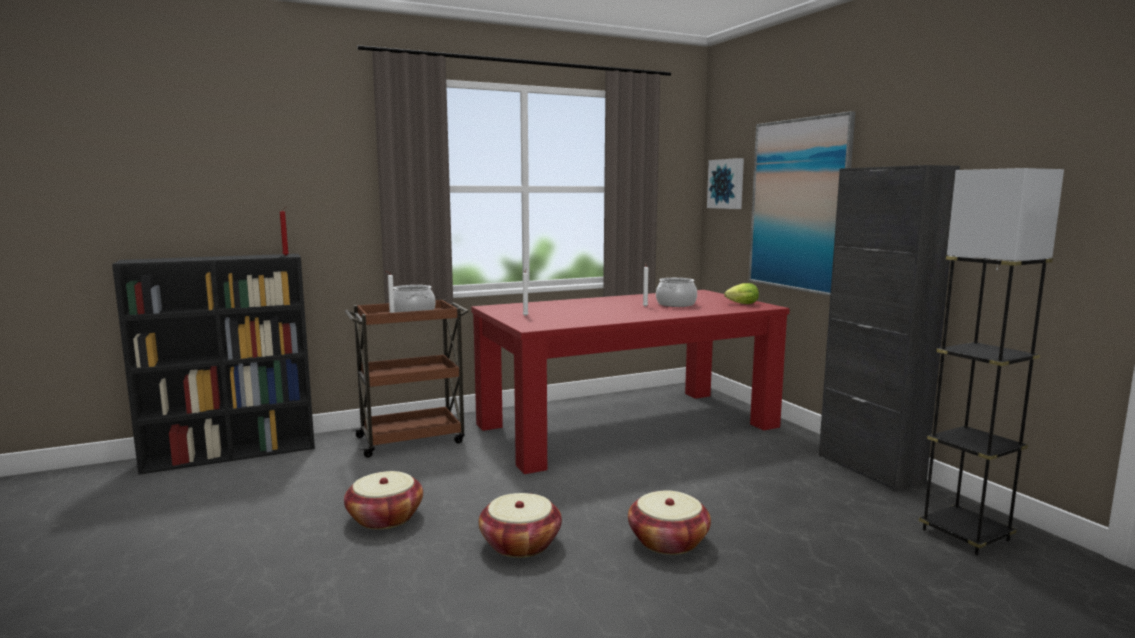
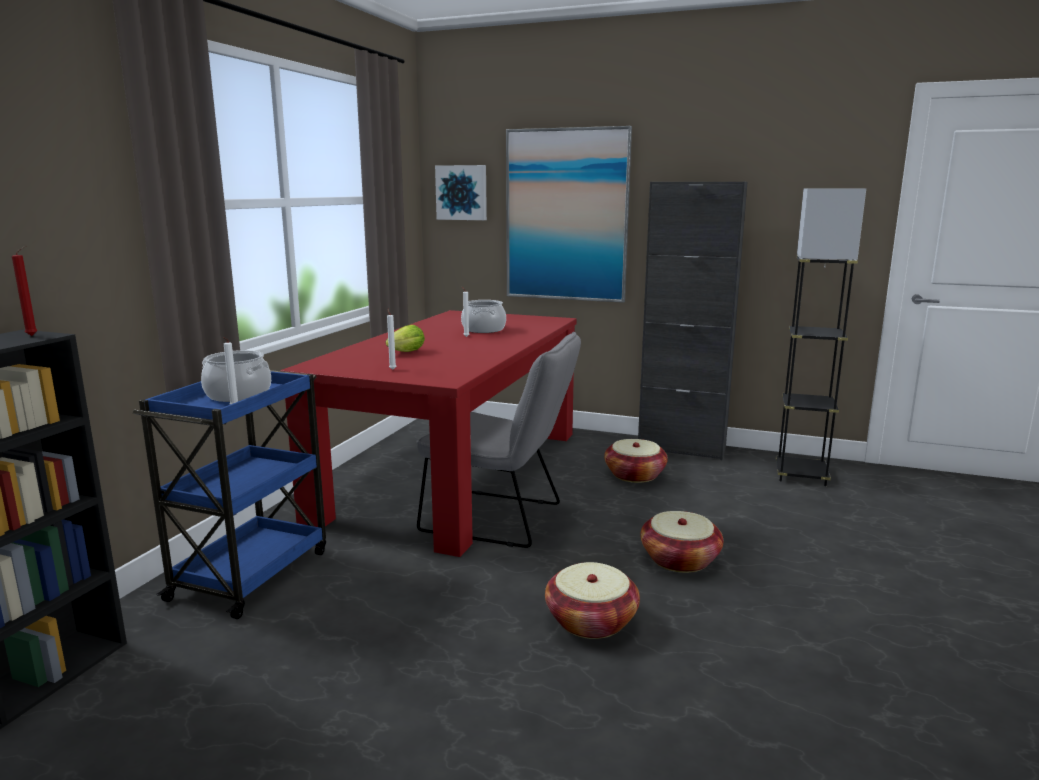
camera: 45 degrees left, 5 degrees up
(385, 518) = (416, 670): basket -> basket (634, 475)
(412, 439) = (252, 573): brown cart -> blue cart
(595, 463) = (501, 519): none -> grey chair
(740, 304) = (531, 320): lettuce -> lettuce (405, 352)

